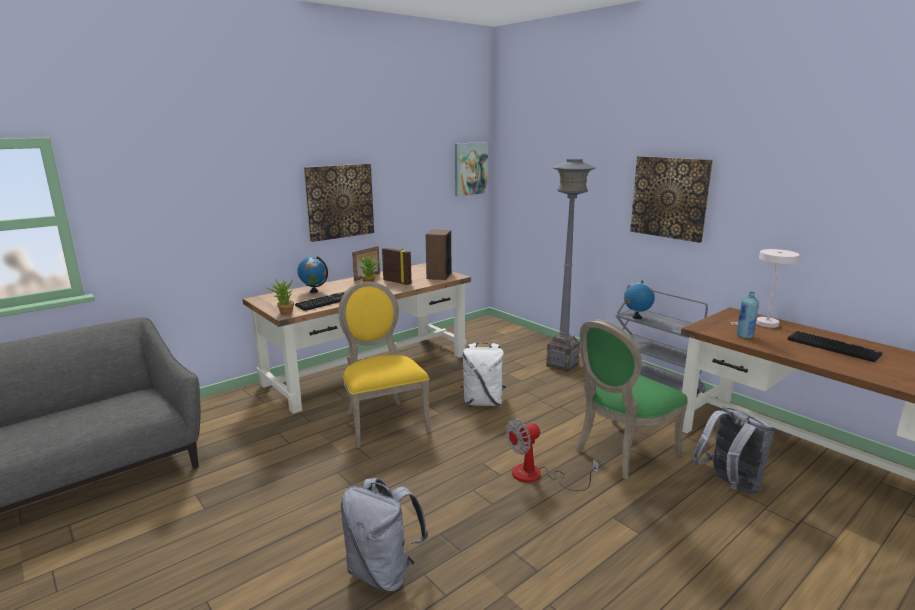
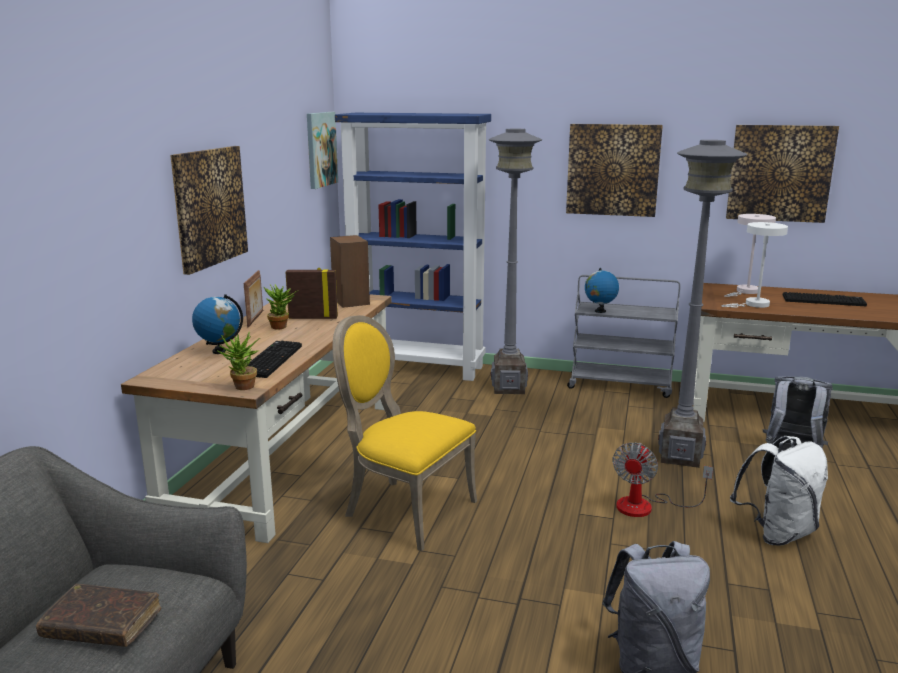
camera: 35 degrees left, 0 degrees up
(101, 413) = (102, 625): none -> brown book
(483, 402) = (486, 451): white backpack -> white backpack (777, 533)
(520, 335) = (418, 367): none -> blue bookcase
(620, 452) = (680, 457): green chair -> grey floor lamp
(744, 336) = (753, 305): blue bottle -> white table lamp
(821, 213) = (780, 173): none -> picture

